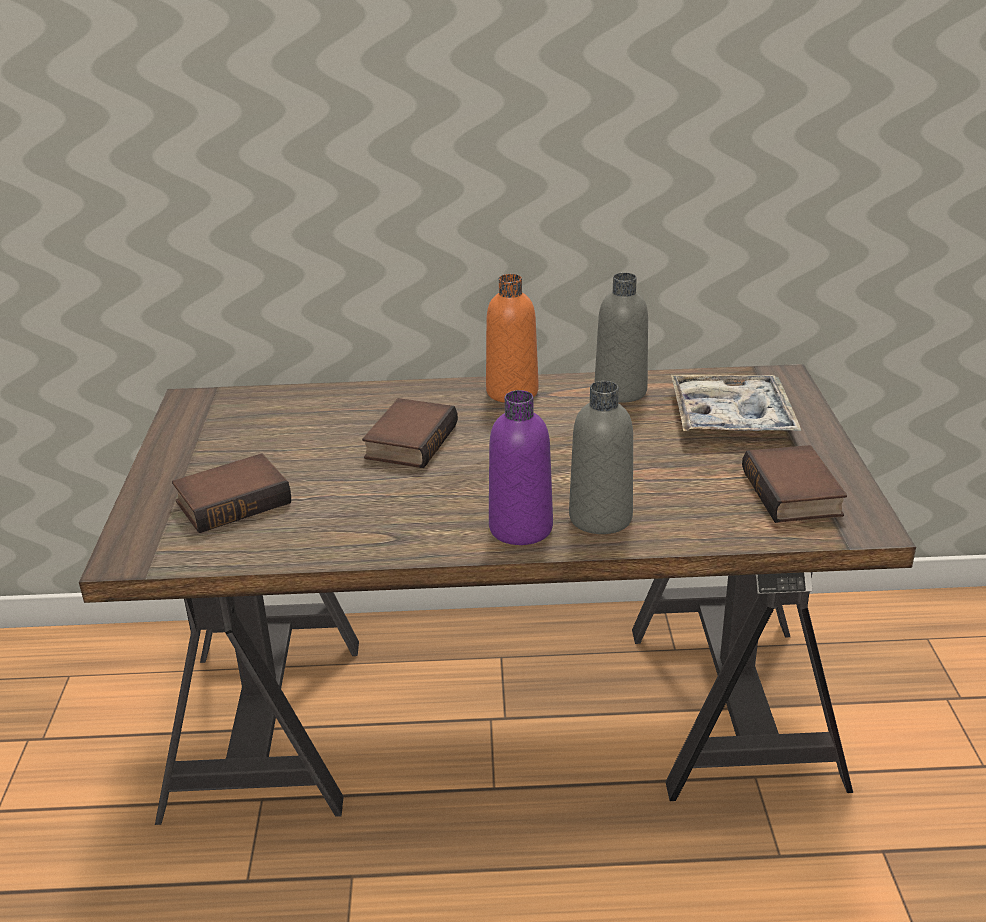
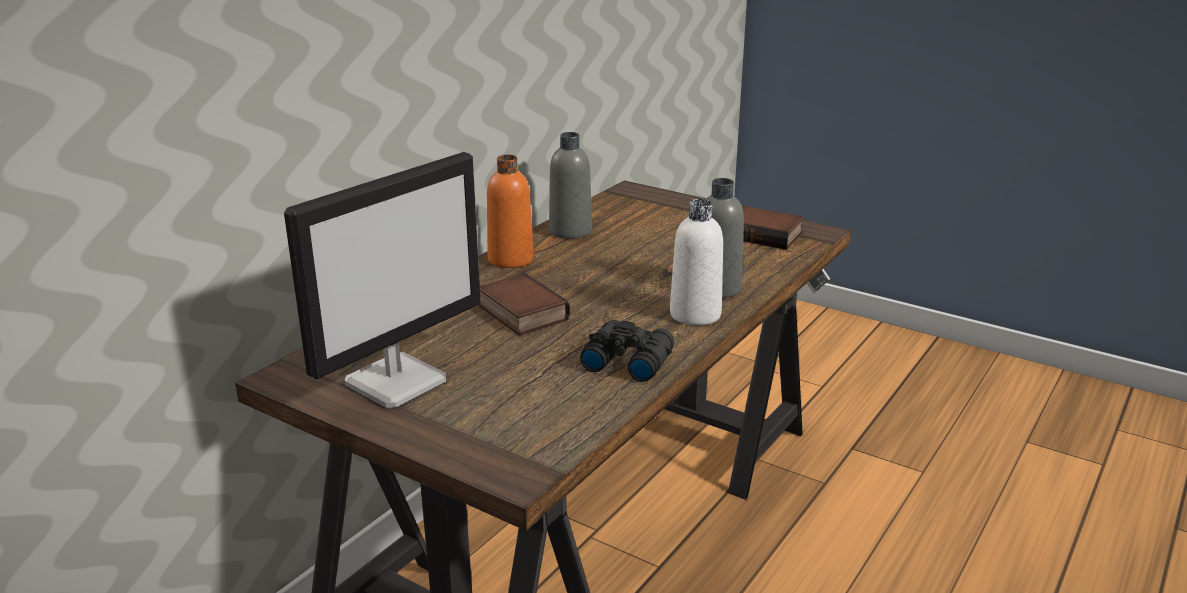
camera: 55 degrees left, 5 degrees down
(227, 444) = (397, 381): none -> monitor
(234, 500) = (498, 403): book -> none
(375, 529) = (626, 361): none -> black binoculars
(520, 528) = (695, 315): purple bottle -> white bottle
(731, 417) = (655, 217): tray -> none

